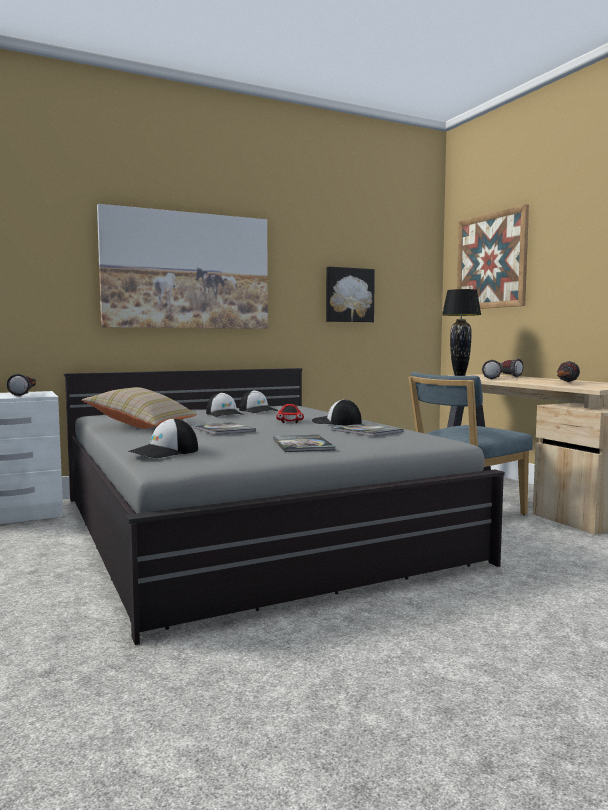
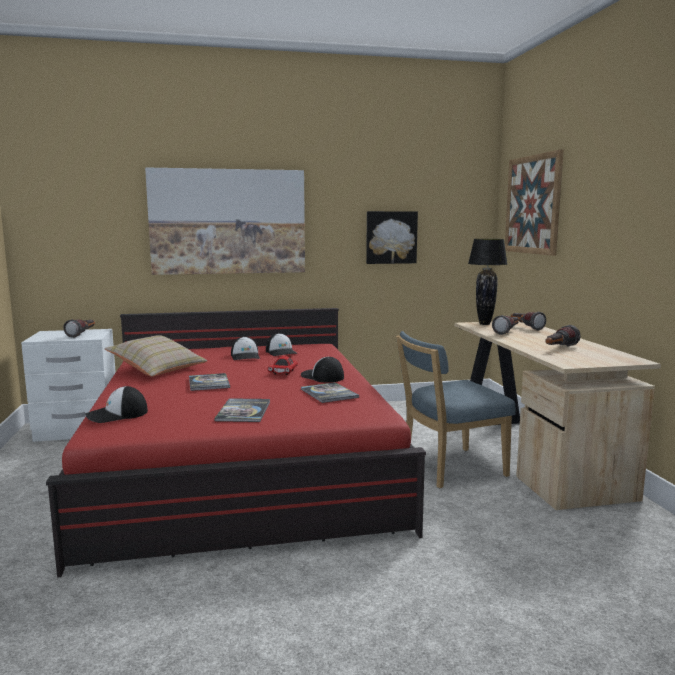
camera: 15 degrees right, 5 degrees up
(247, 526) = (242, 463): grey bed -> red bed

